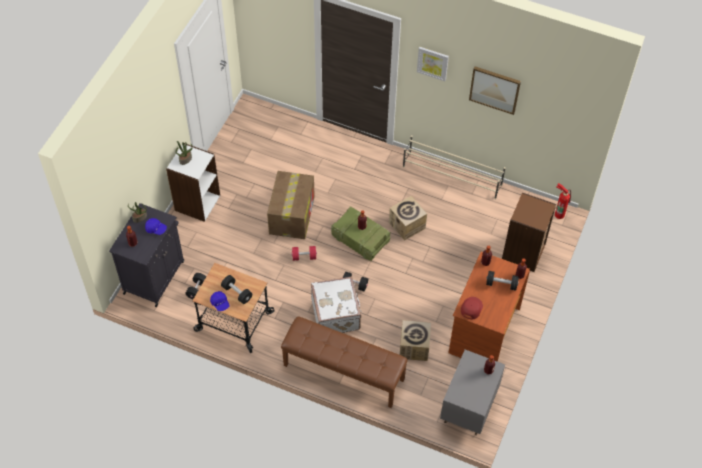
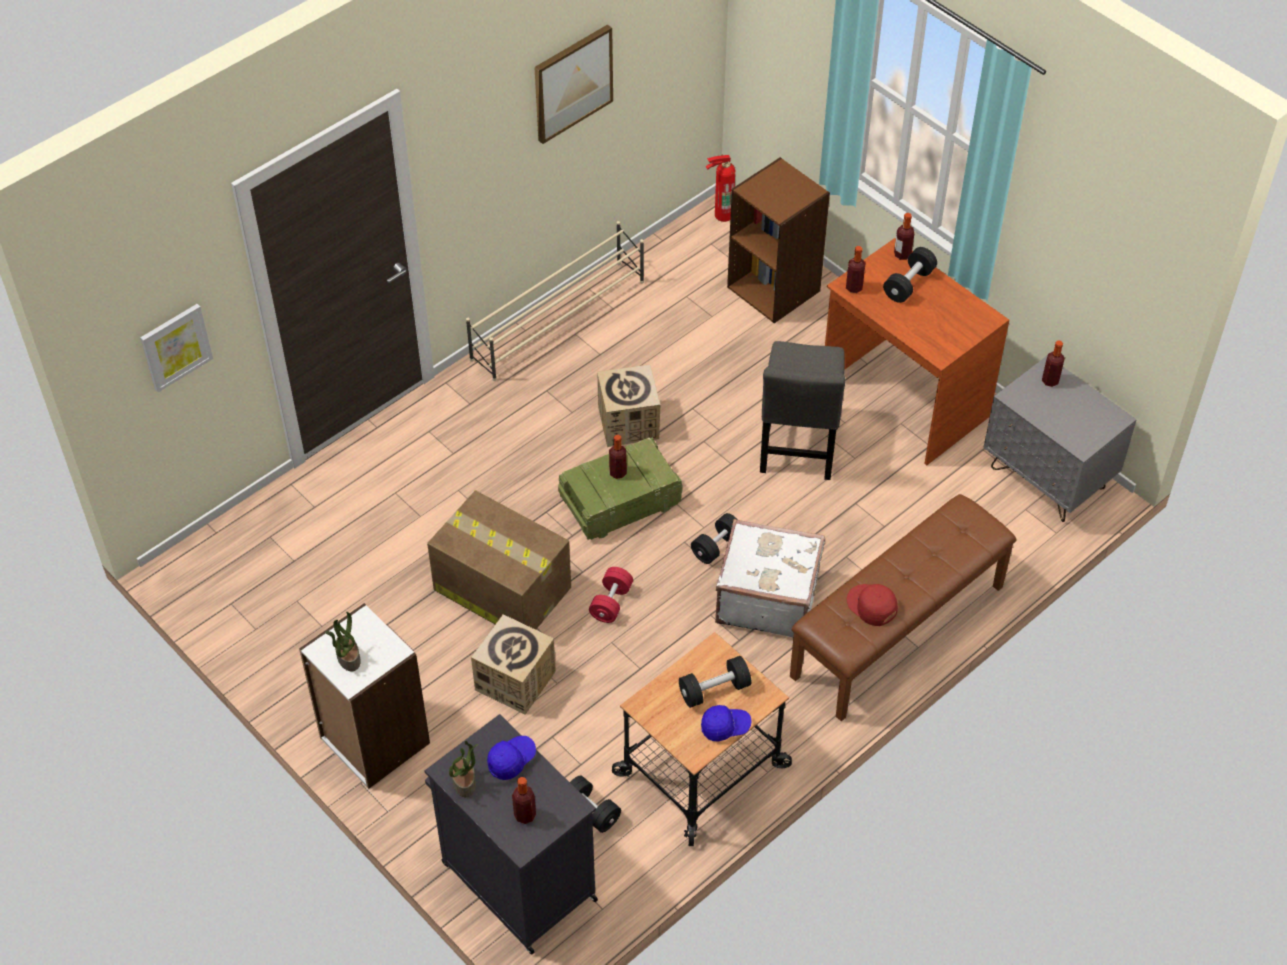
camera: 65 degrees left, 5 degrees down
(414, 347) = (892, 508): cardboard box -> cardboard box (515, 680)
(430, 296) = (798, 446): none -> grey chair
(432, 63) = (468, 130): picture -> picture (175, 346)
(471, 308) = (939, 340): red cap -> red cap (871, 606)

